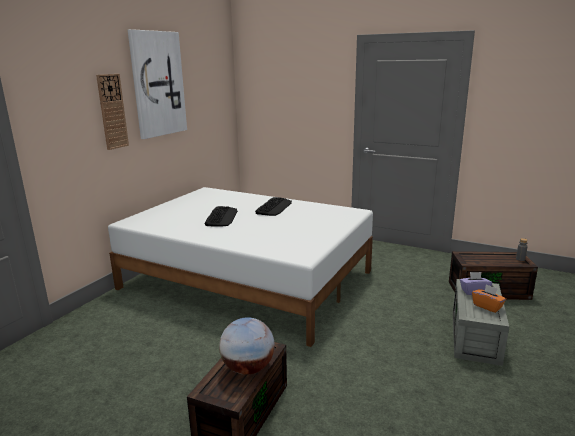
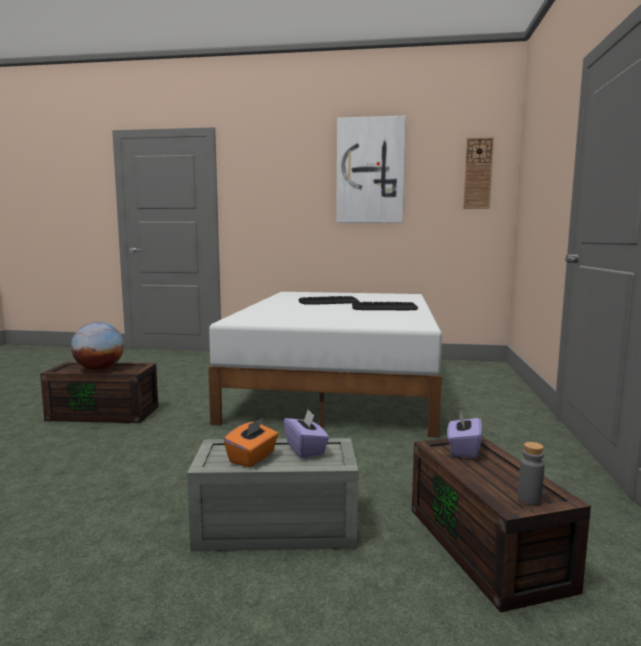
camera: 70 degrees right, 10 degrees down
(112, 111) = (308, 193): wall clock -> wall clock (478, 173)
(472, 258) = (463, 449): none -> purple tissue box

